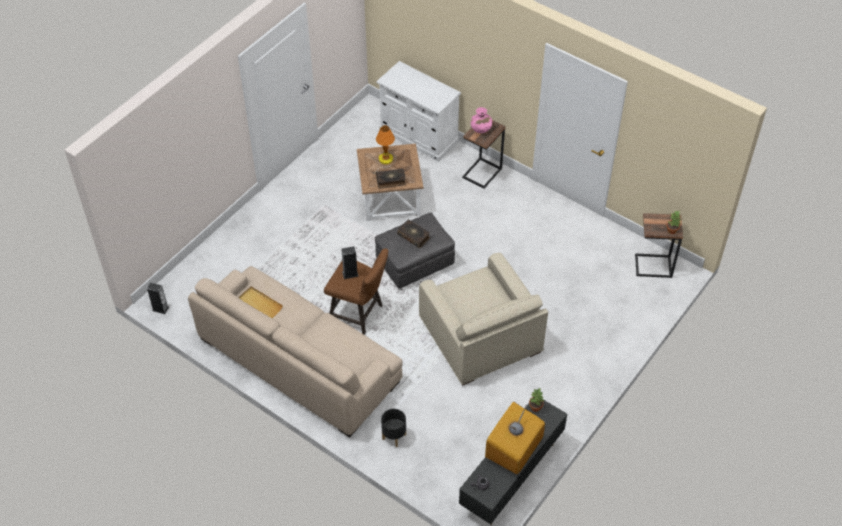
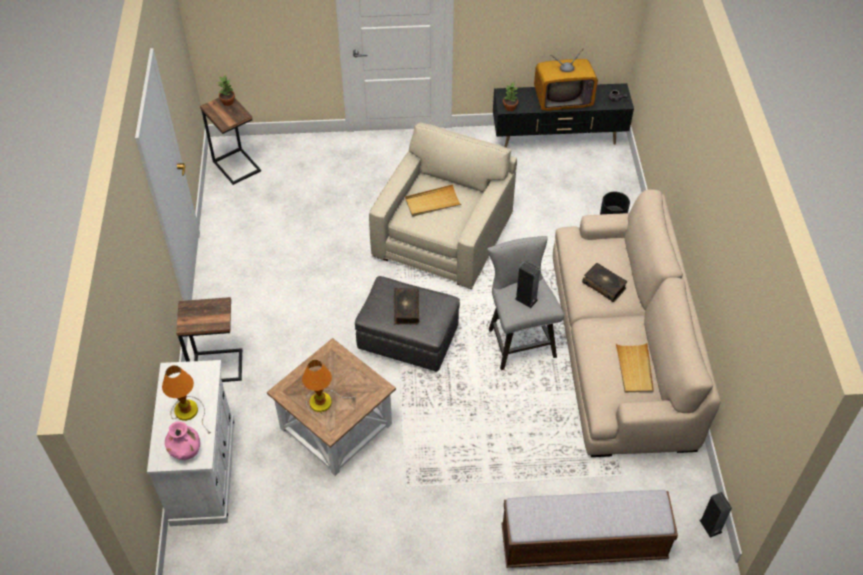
camera: 130 degrees left, 0 degrees up
(215, 250) = (583, 543): none -> bench
(359, 314) = (519, 339): brown stool -> grey stool
(391, 181) = (352, 373): book -> book (604, 285)
(418, 88) = (189, 411): none -> table lamp
(481, 129) = (203, 319): pink vase -> pink vase (185, 450)
(481, 295) = (432, 202): none -> beige tray

